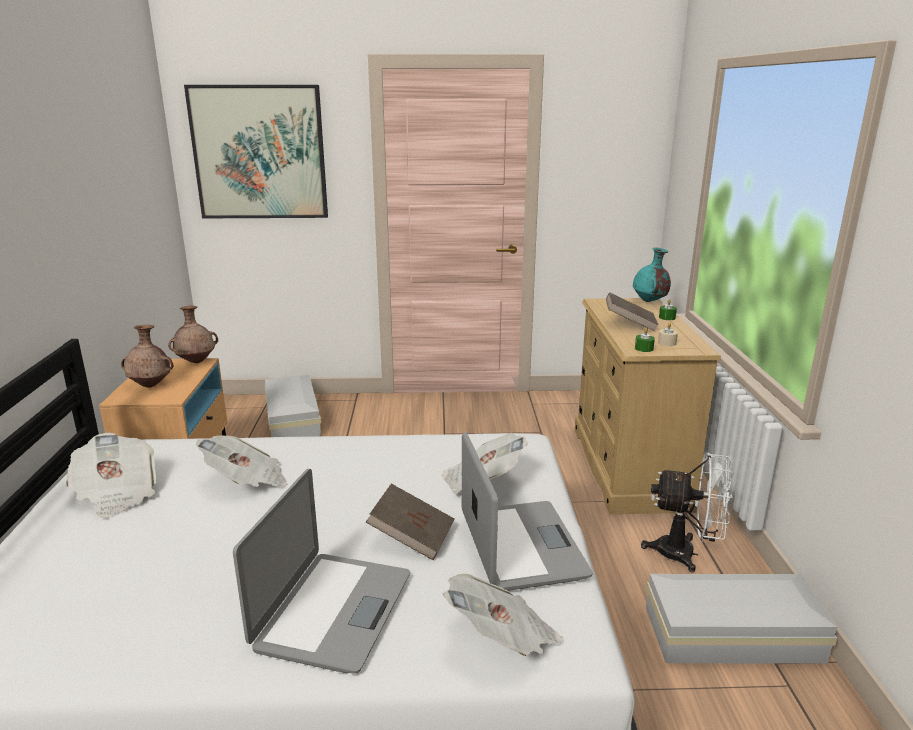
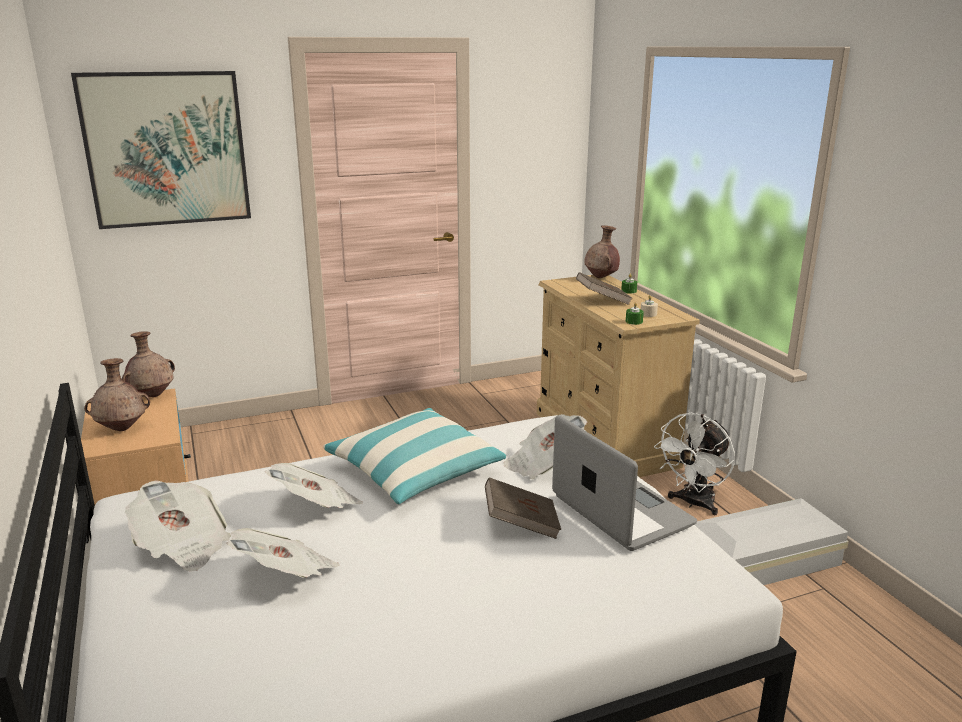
camera: 20 degrees left, 0 degrees up
(291, 419) = (234, 449): white storage box -> none
(332, 610) = (503, 599): laptop -> none
(358, 464) = (415, 470): none -> pillow
(503, 639) = (663, 586): newspaper -> newspaper (287, 575)
(650, 301) = (601, 277): turquoise vase -> brown vase
(686, 553) = (693, 503): white fan -> white fan turned 135 degrees clockwise

